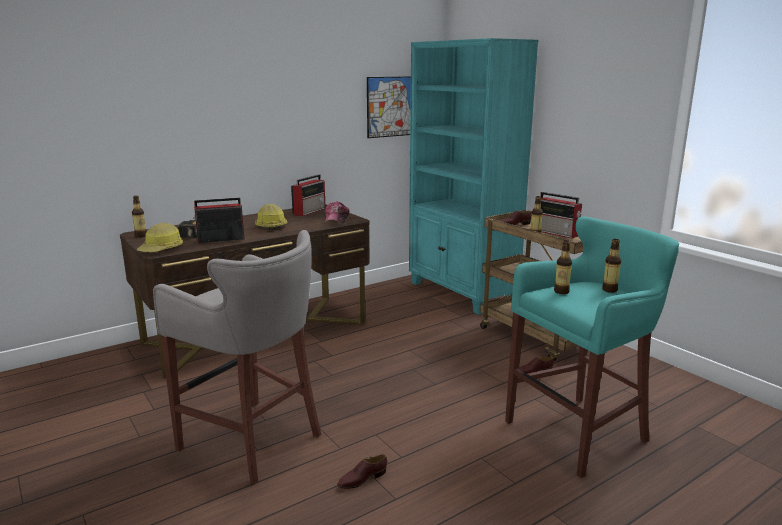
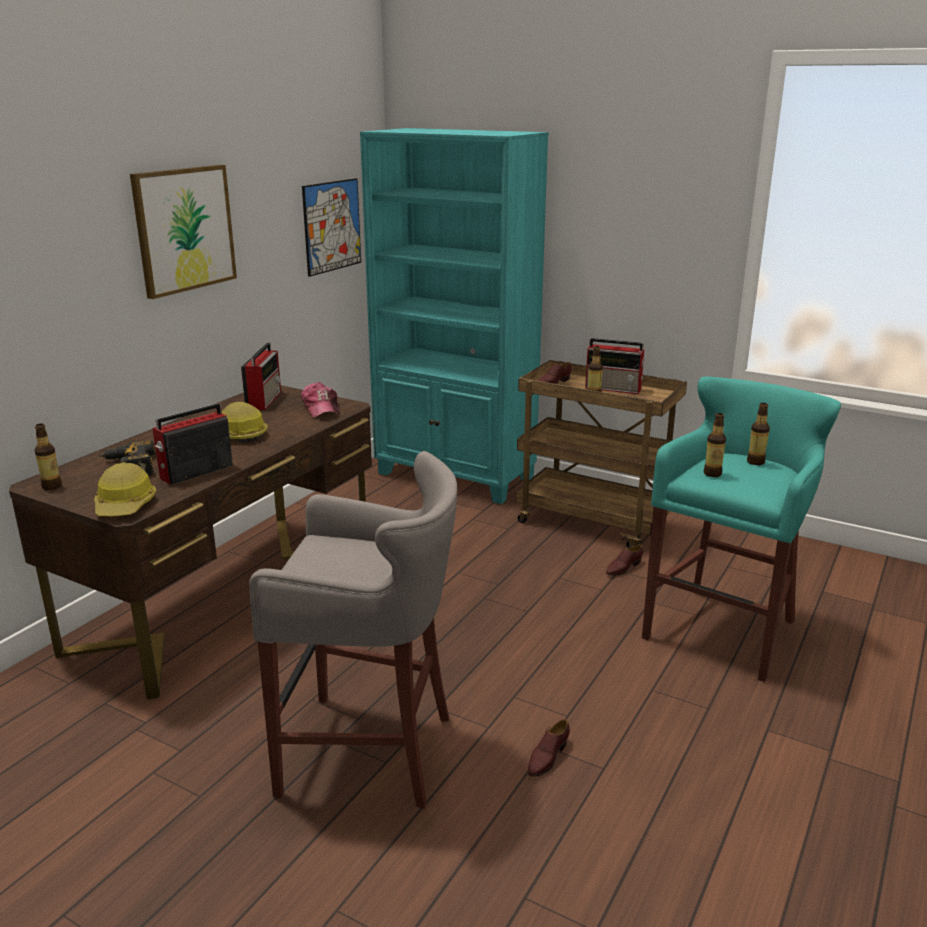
camera: 25 degrees left, 5 degrees up
(268, 95) = (184, 229): none -> picture

